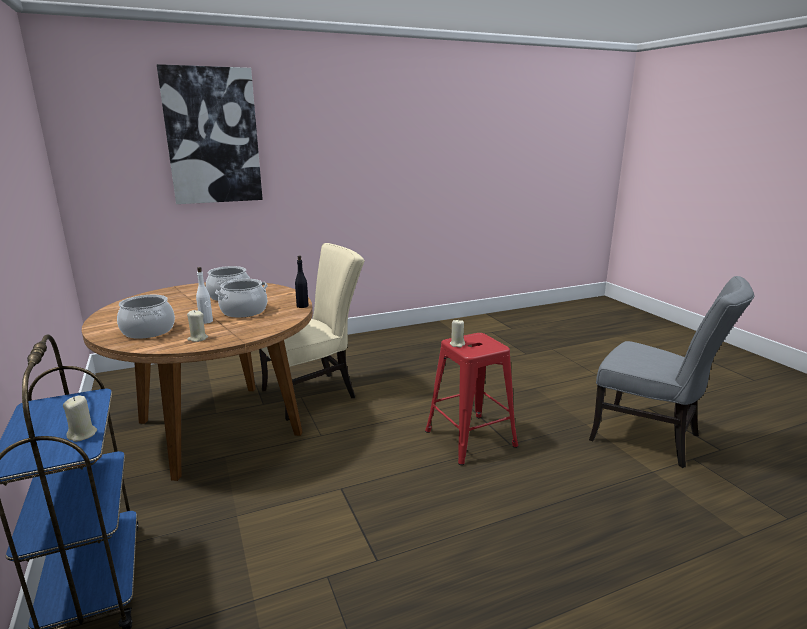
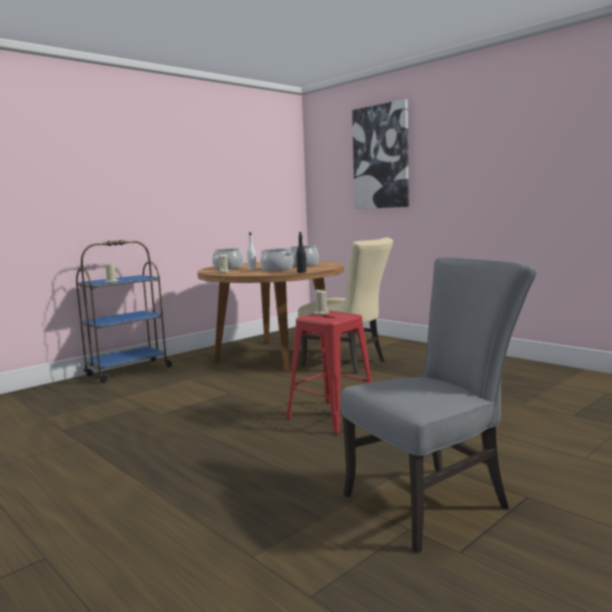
camera: 70 degrees right, 10 degrees down
(652, 438) = (434, 500): grey chair -> grey chair turned 135 degrees counterclockwise

